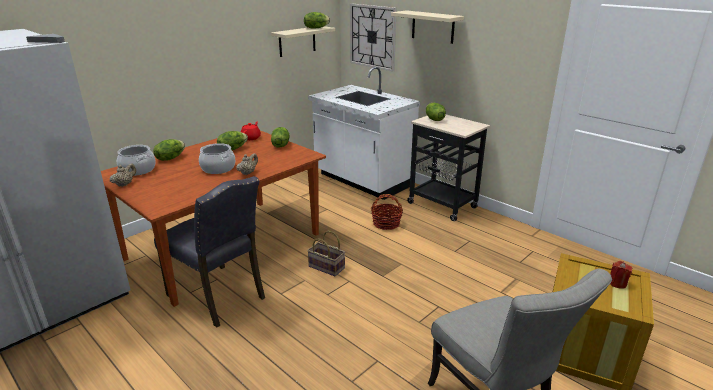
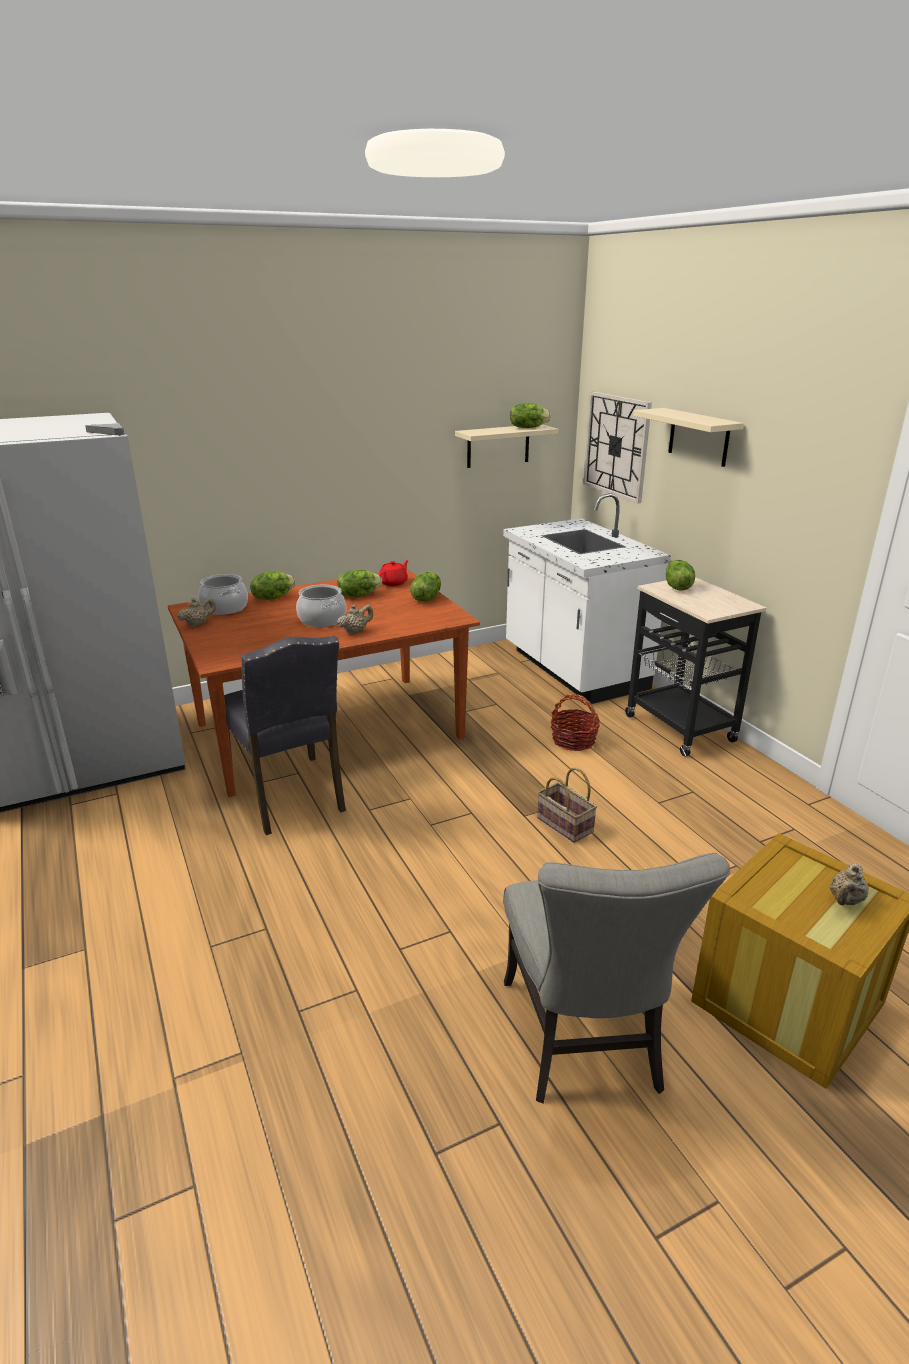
camera: 20 degrees right, 0 degrees up
(325, 267) = (448, 786): basket -> basket (563, 824)
(617, 283) = (845, 900): red candle -> beige teapot

